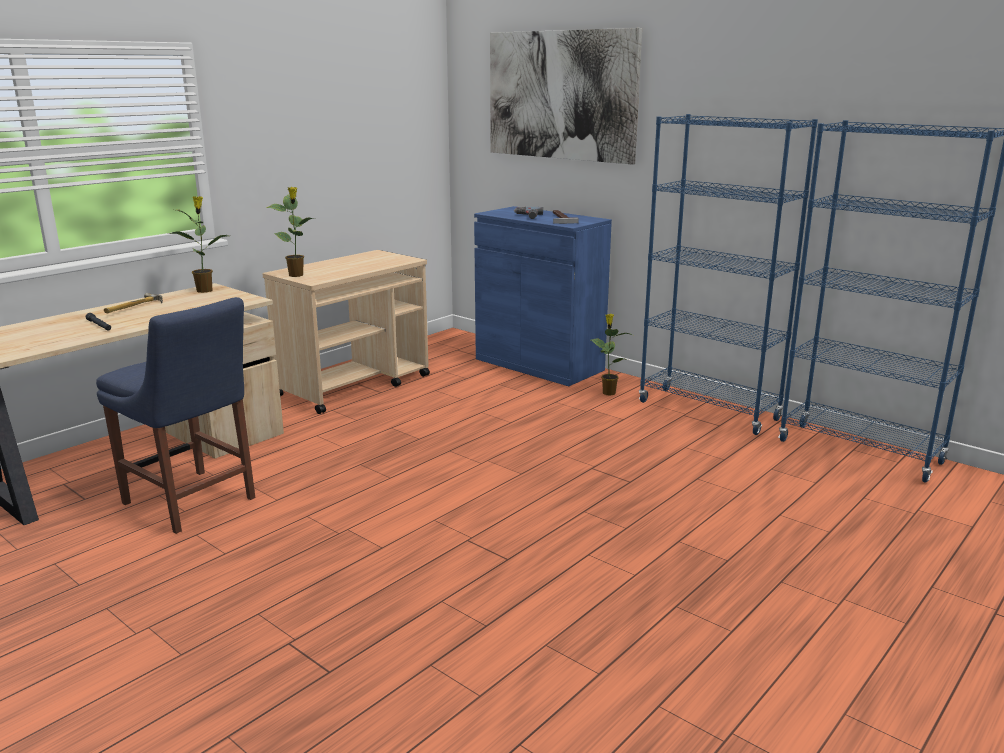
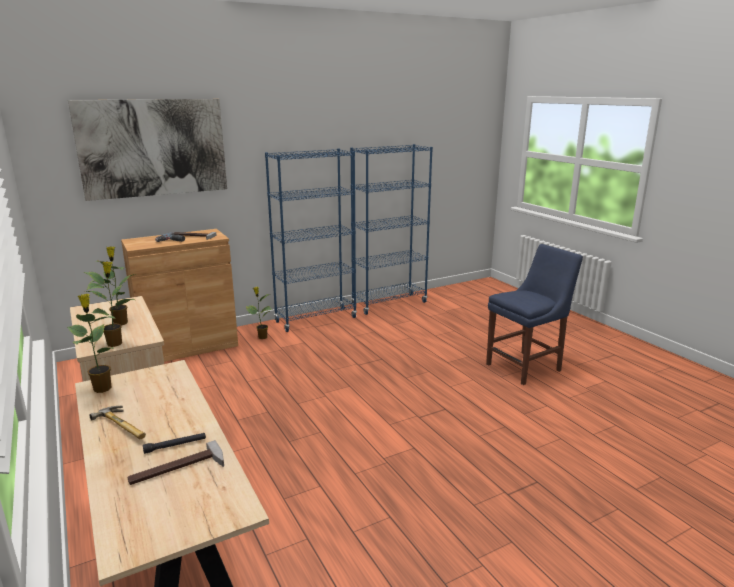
camera: 70 degrees left, 0 degrees up
(59, 333) = (177, 470): none -> hammer
(192, 503) = (295, 533): blue chair -> blue chair (526, 367)
(348, 267) = (121, 322): none -> potted plant
(539, 364) = (188, 347): blue cabinet -> brown cabinet

